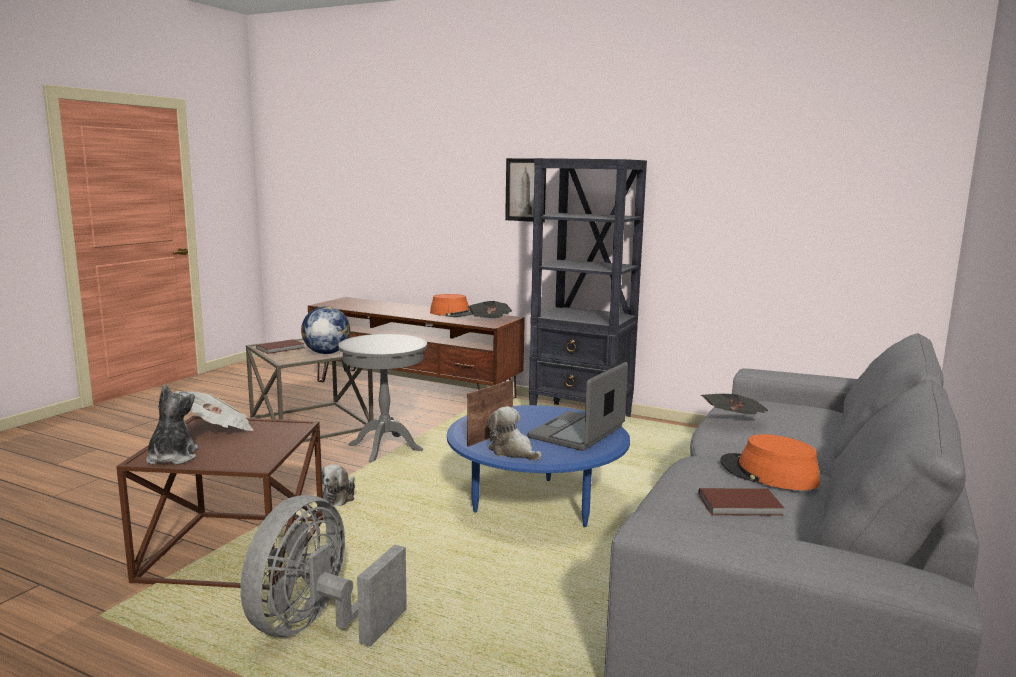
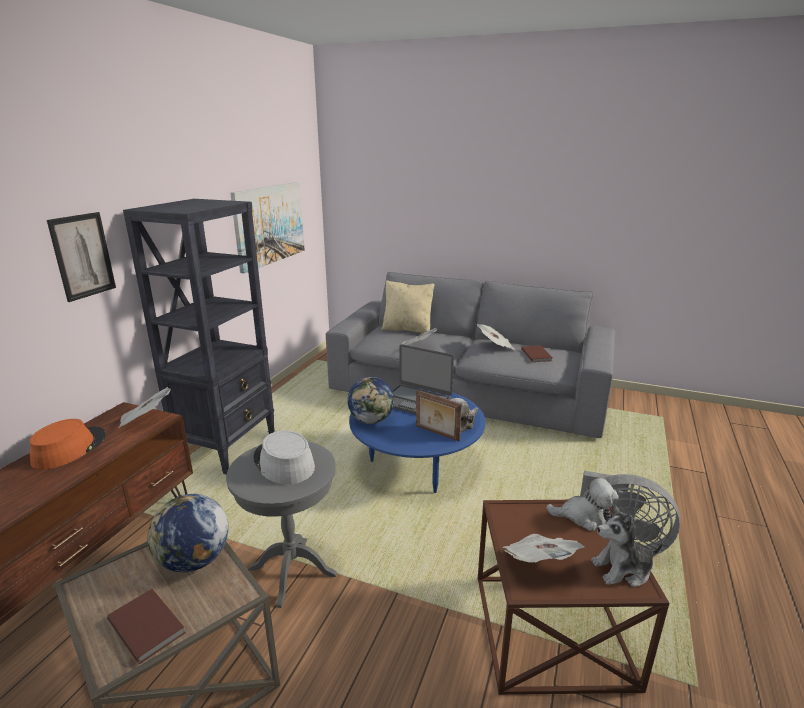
camera: 95 degrees left, 10 degrees up
(339, 497) = (426, 580): plush toy -> plush toy (584, 516)
(389, 343) = (283, 463): none -> grey hat
(528, 411) = (371, 420): none -> globe
(768, 473) = (495, 346): orange hat -> newspaper
(787, 214) = (269, 224): none -> picture
(824, 421) = (407, 329): none -> beige pillow

